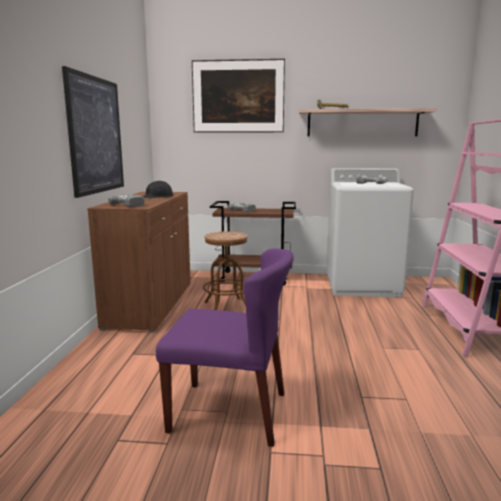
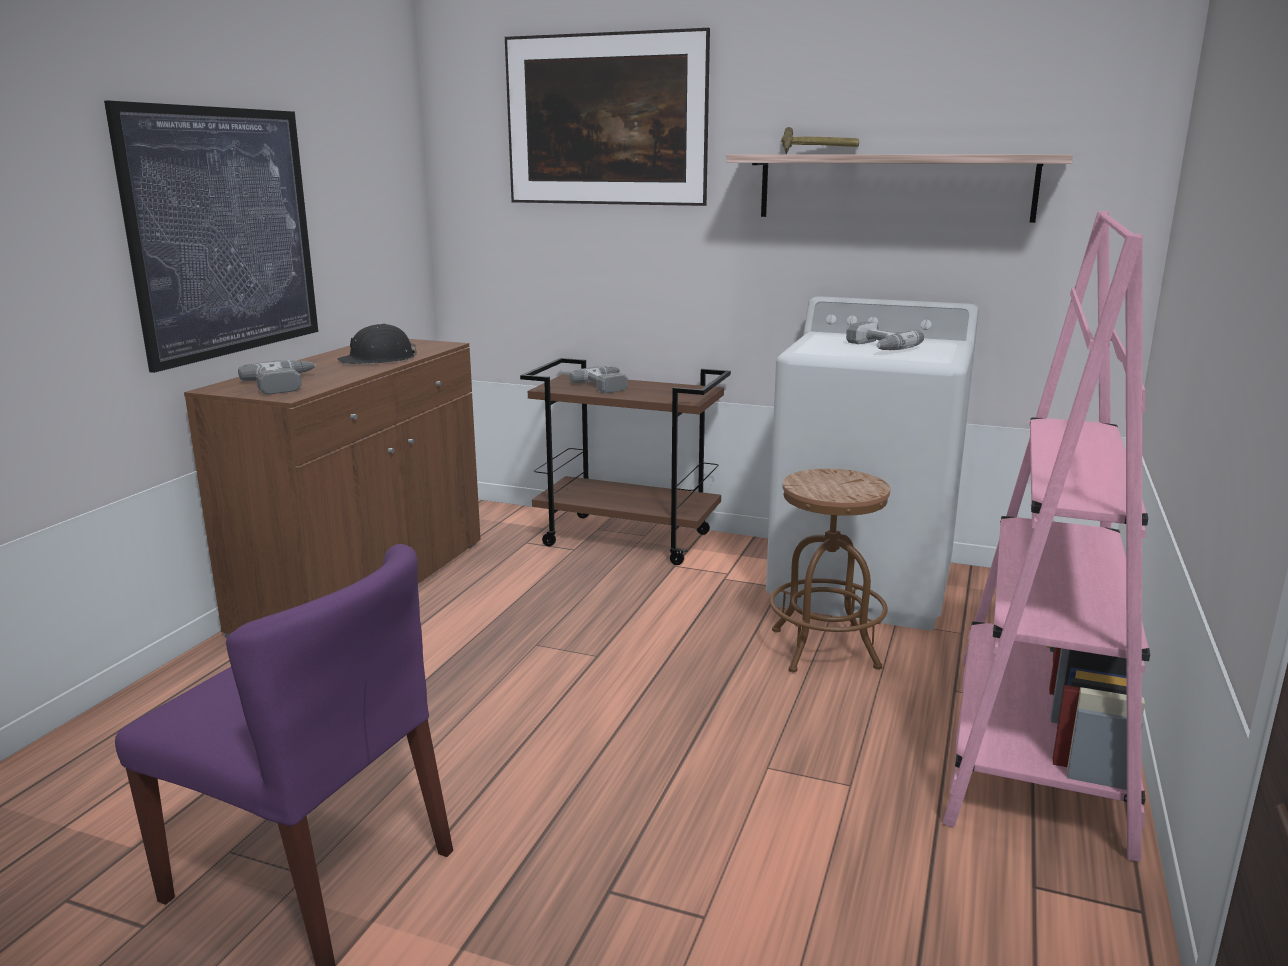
camera: 15 degrees right, 5 degrees up
(227, 306) = (512, 607): brown stool -> brown stool (824, 649)

